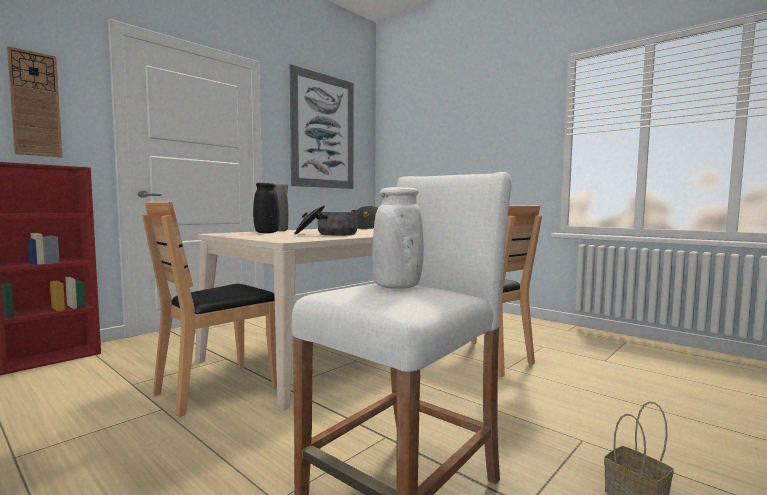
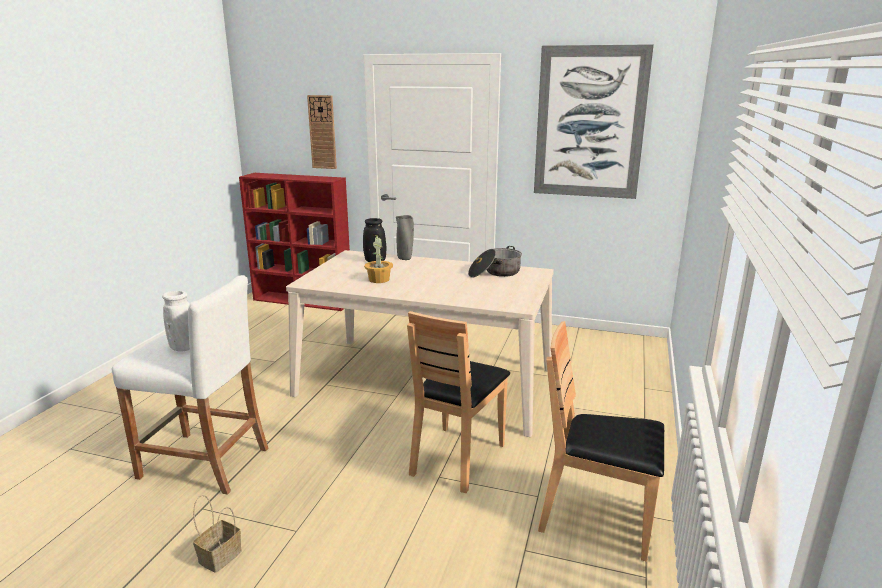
camera: 65 degrees right, 15 degrees up
(217, 389) = (309, 365): brown chair -> brown chair (596, 520)
(327, 234) = (379, 280): cooking pot -> potted plant

